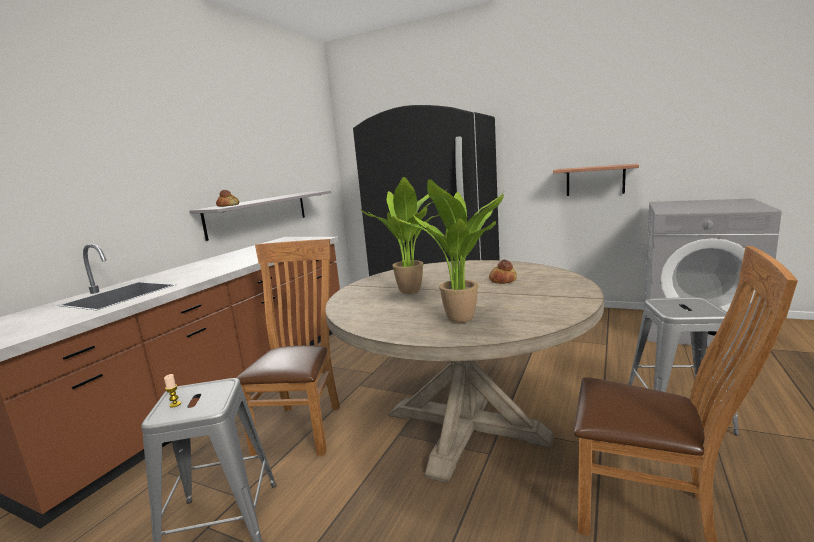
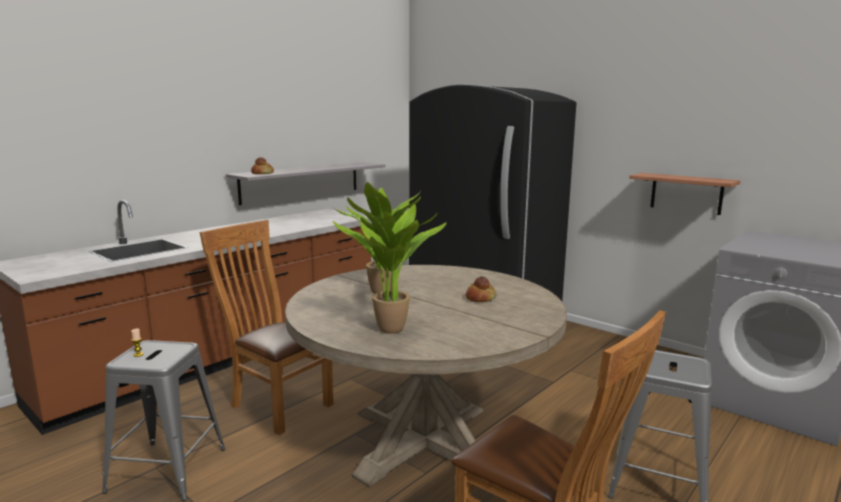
camera: 15 degrees right, 0 degrees up
(303, 425) = (276, 404): brown chair -> brown chair turned 75 degrees counterclockwise

